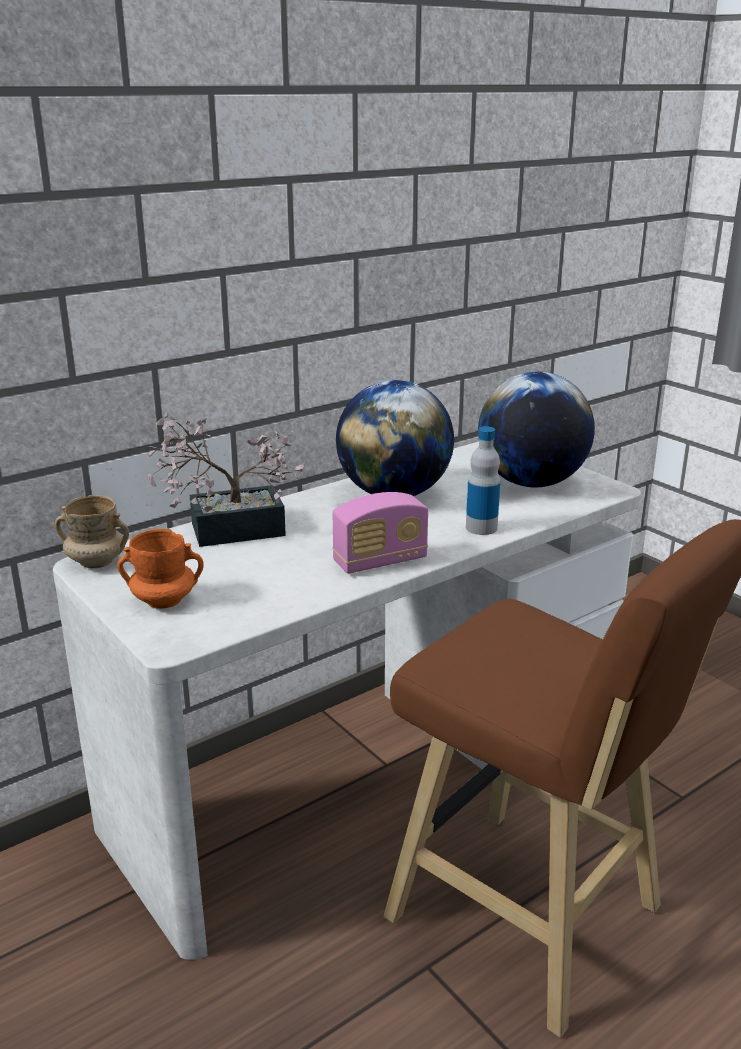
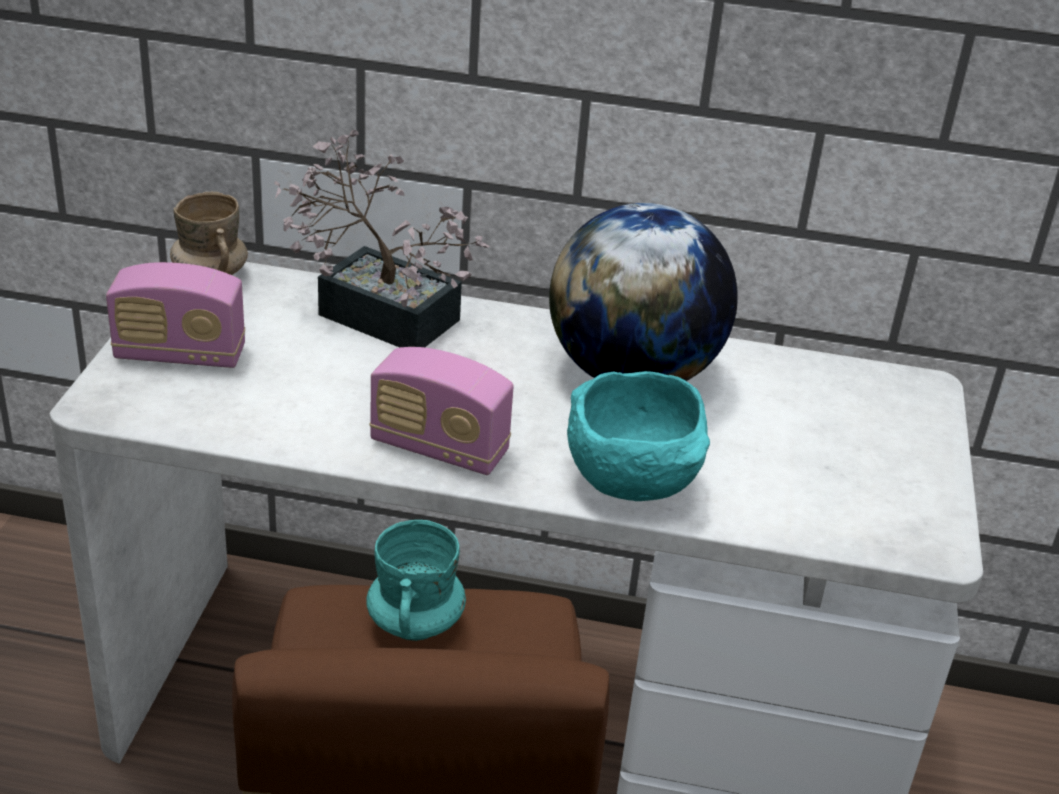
camera: 45 degrees right, 10 degrees up
(164, 600) = (180, 355): orange mug -> radio
(481, 528) = (635, 484): bottle -> turquoise bowl
(486, 640) = (415, 624): none -> turquoise mug
(531, 483) = (838, 467): globe -> none

